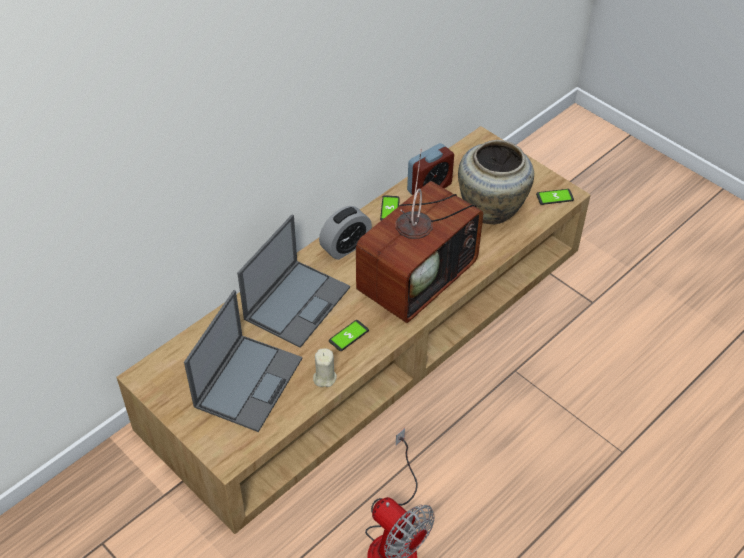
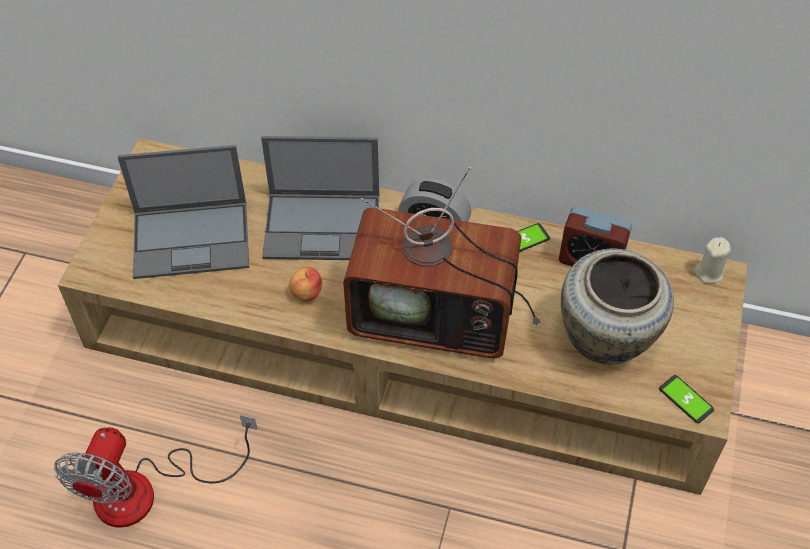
camera: 60 degrees right, 5 degrees up
(324, 377) = (236, 299): beige candle -> beige candle (709, 272)
(348, 336) = (306, 292): phone -> apple

